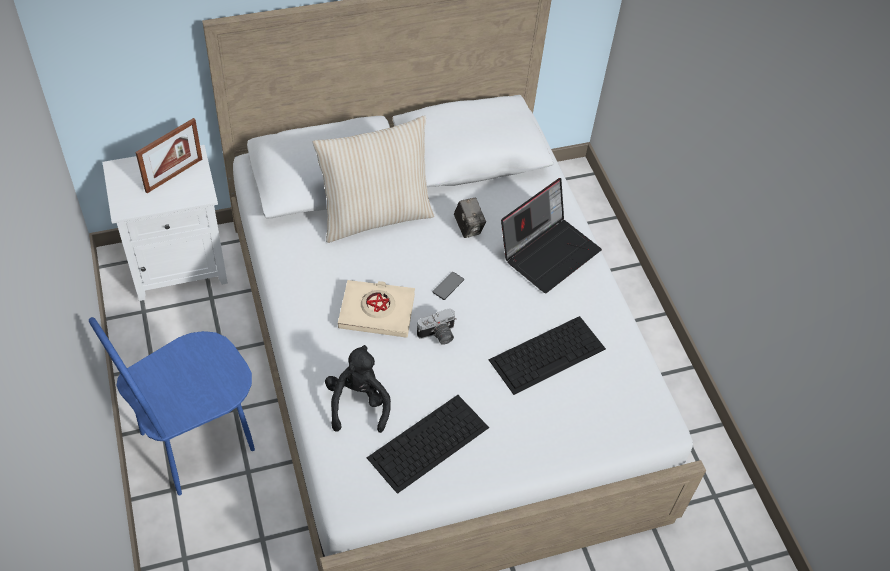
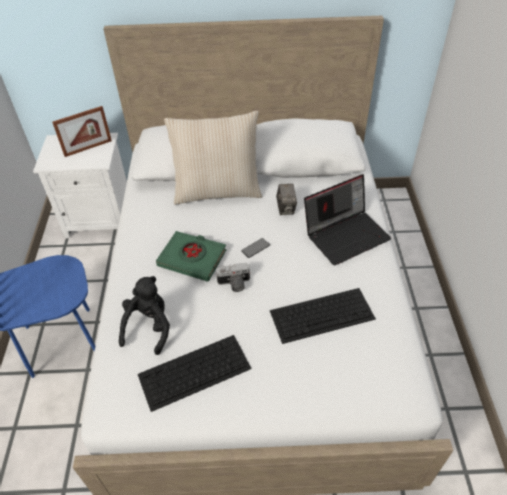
camera: 20 degrees right, 5 degrees down
(377, 312) = (192, 258): beige book -> green book

